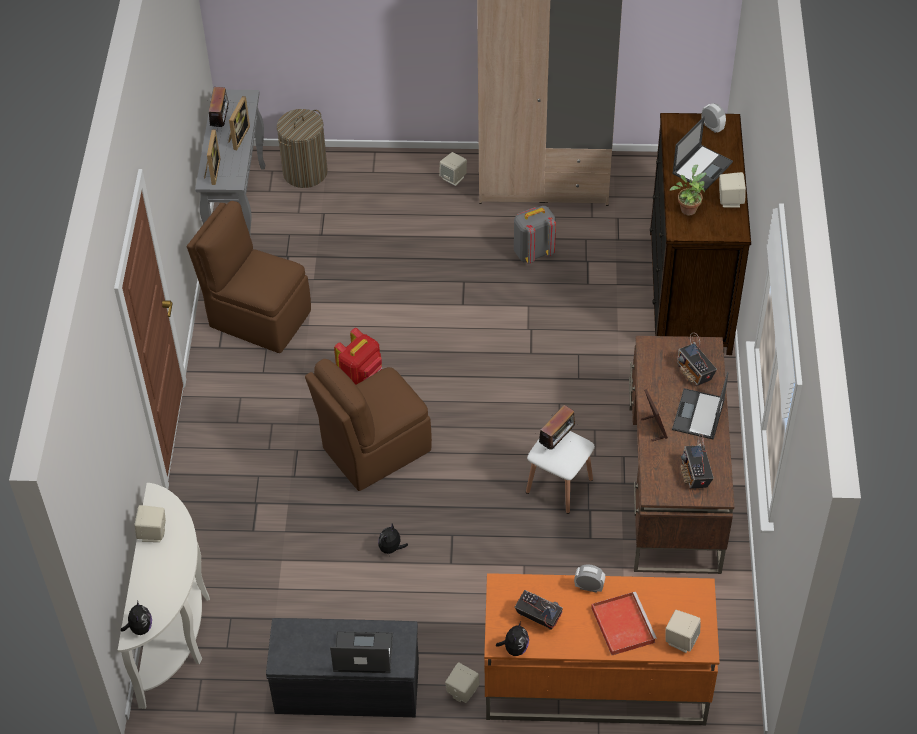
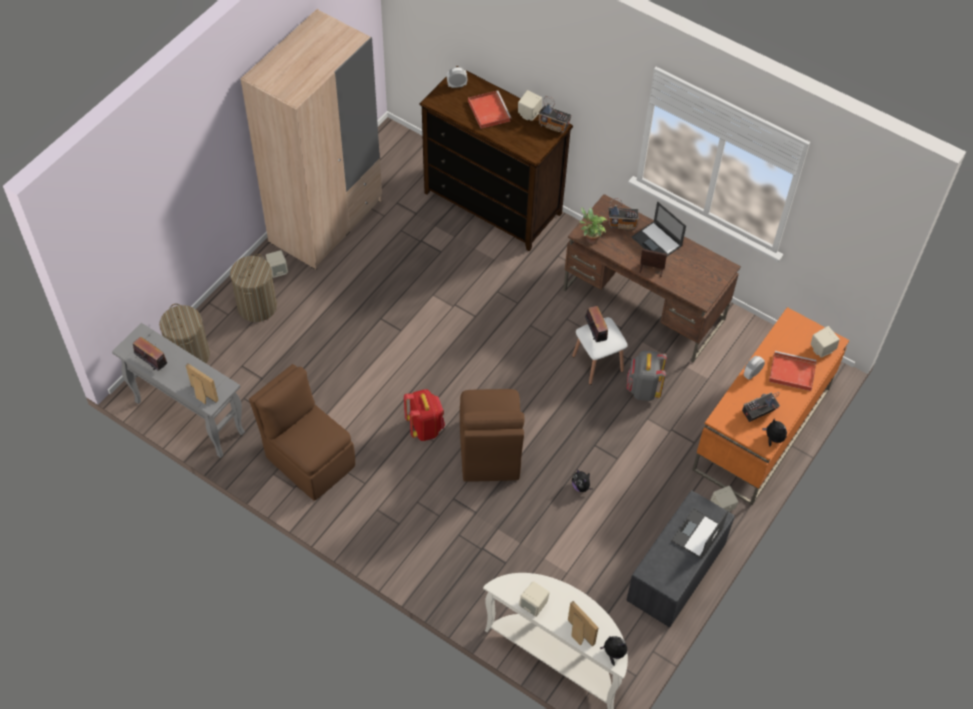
camera: 60 degrees left, 5 degrees up
(237, 137) = (180, 361): picture frame -> picture frame (578, 634)
(258, 317) = (309, 459): brown chair -> brown chair turned 75 degrees clockwise
(399, 186) = (257, 306): none -> laundry basket
(533, 252) = (388, 265): grey backpack -> grey backpack (643, 389)
(688, 208) = (518, 138): potted plant -> potted plant (590, 238)
(695, 475) = (703, 271): radio -> radio (554, 126)
(702, 167) = (488, 110): laptop -> red tray

